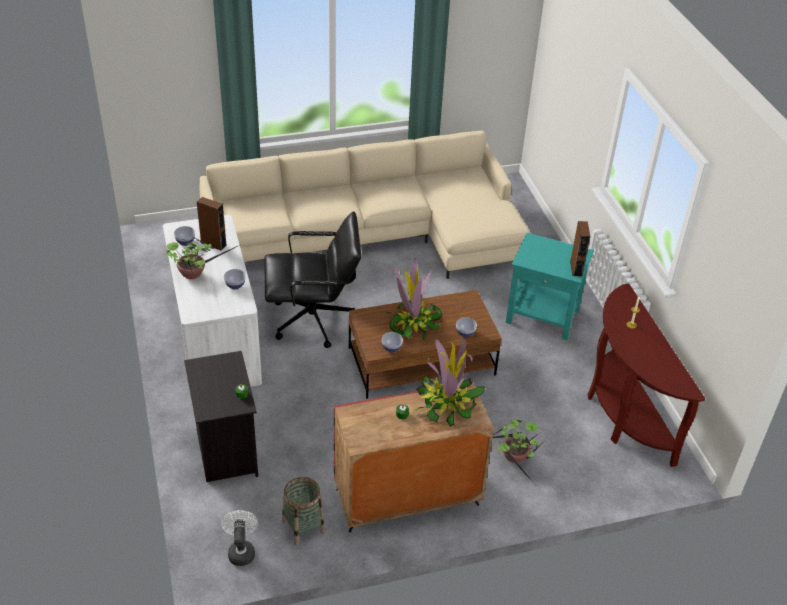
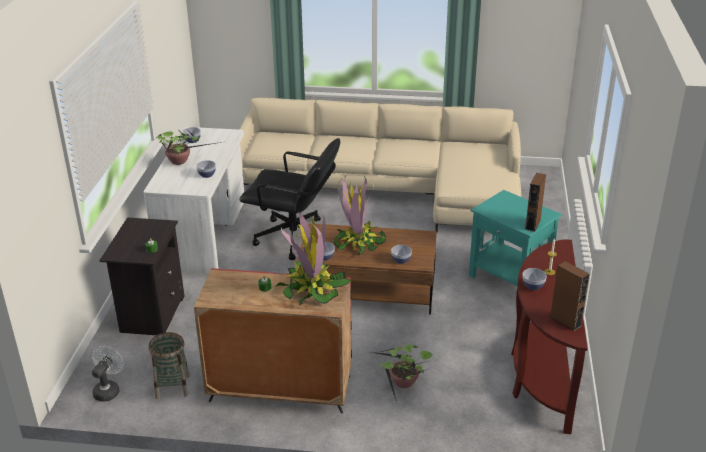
camera: 25 degrees right, 10 degrees down
(213, 244) = (213, 145): brown speaker -> brown speaker (565, 321)
(627, 344) = (533, 286): none -> bowl

